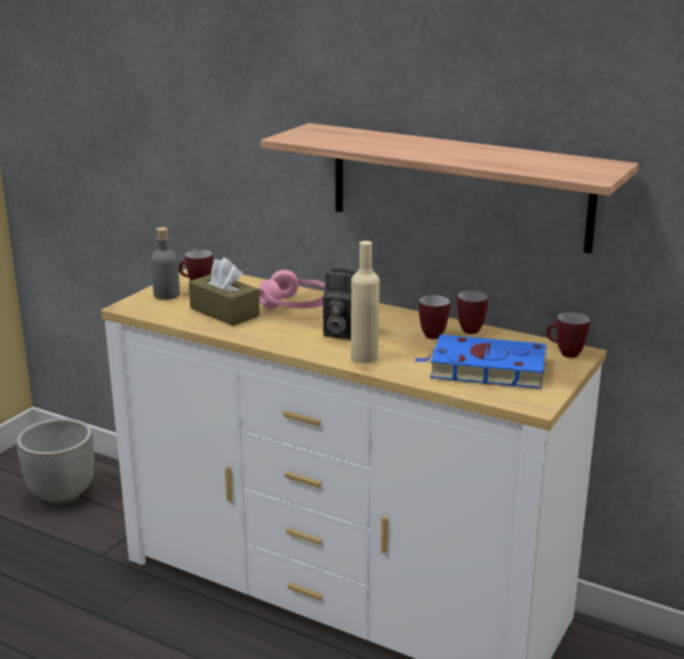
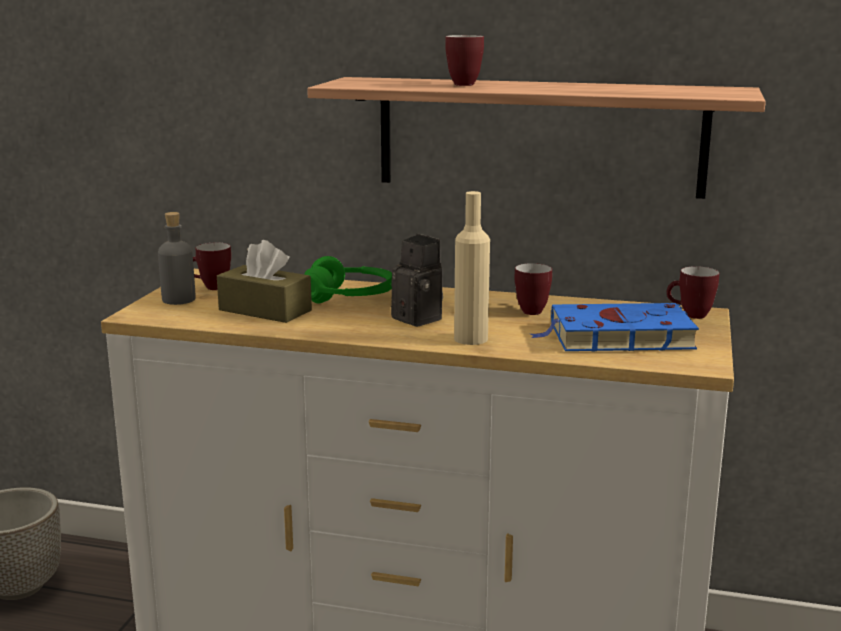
camera: 15 degrees left, 5 degrees down
(296, 306) = (349, 297): pink headphones -> green headphones
(339, 333) = (421, 318): camera -> camera turned 135 degrees counterclockwise
(469, 329) = (566, 302): mug -> mug (461, 84)

